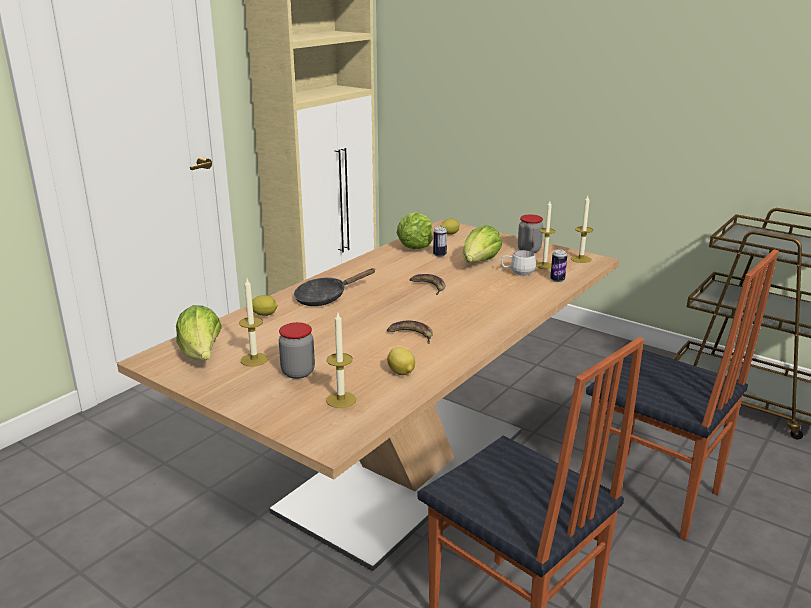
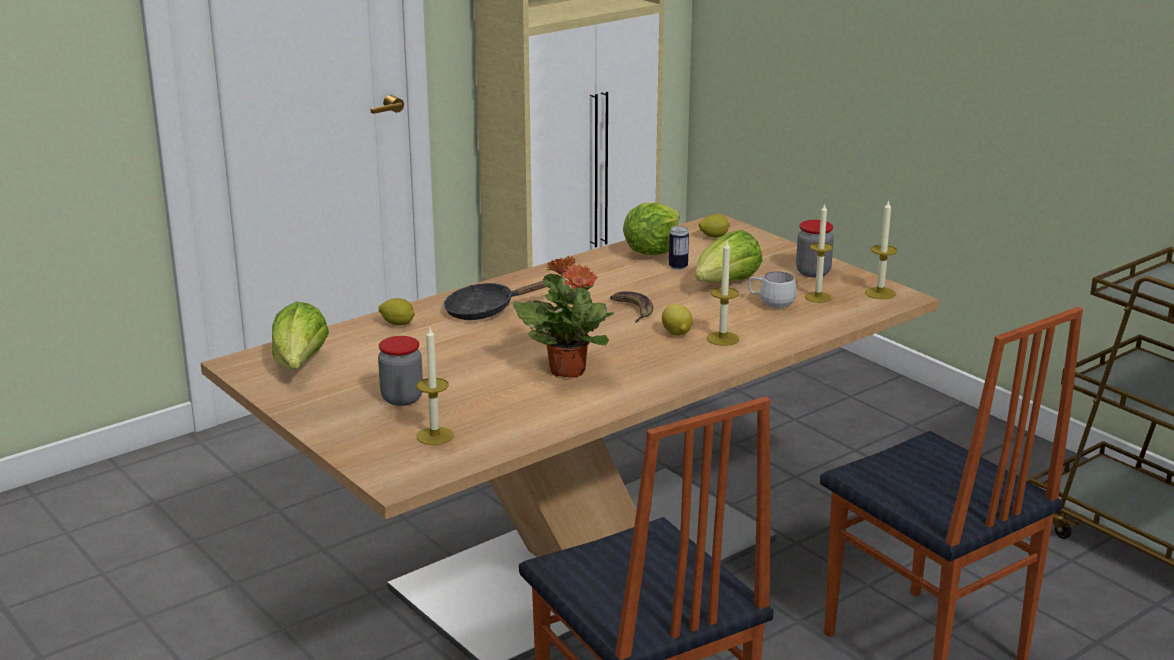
camera: 15 degrees right, 0 degrees up
(254, 359) = (358, 377): candle -> candle (722, 338)
(401, 373) = (525, 415): lemon -> lemon (676, 334)
(411, 334) = (567, 370): banana -> potted plant
(557, 280) = (820, 320): can -> none

